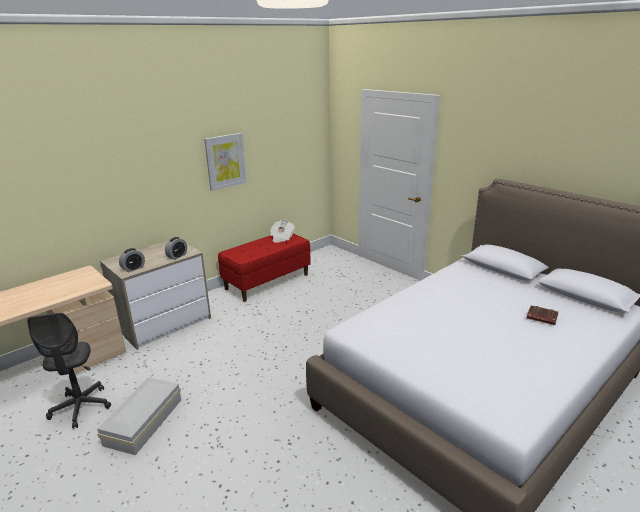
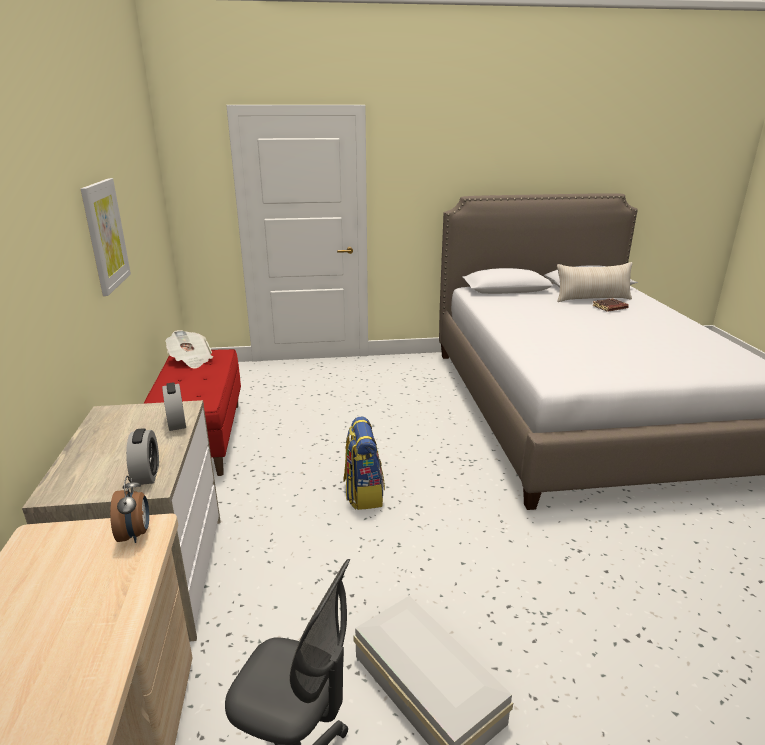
camera: 55 degrees left, 0 degrees up
(95, 283) = (135, 534): none -> alarm clock
(269, 345) = (363, 493): none -> backpack
(550, 305) = (592, 299): none -> beige pillow

